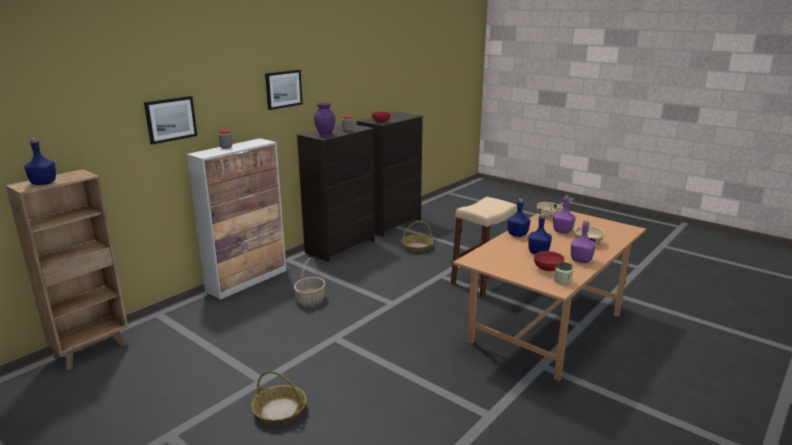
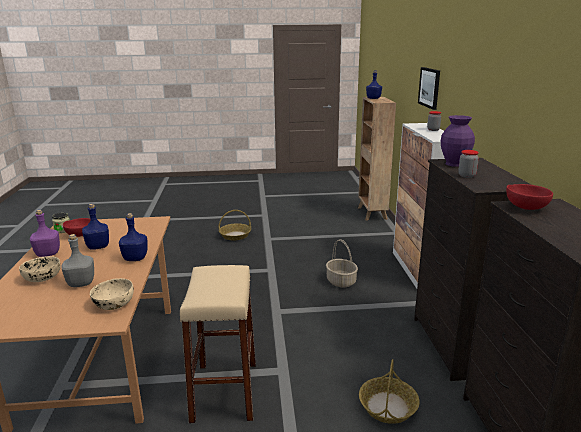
camera: 135 degrees right, 0 degrees up
(283, 89) = (495, 90): picture -> none
(563, 231) = (80, 283): purple bottle -> grey bottle

